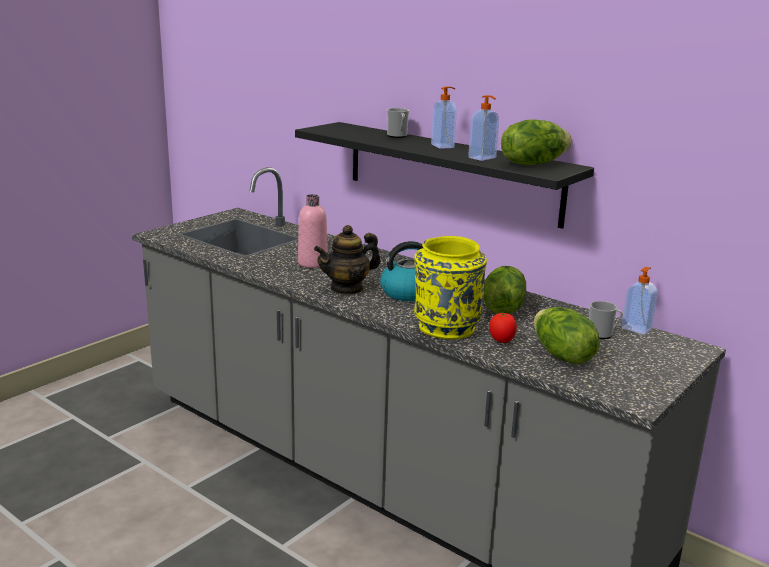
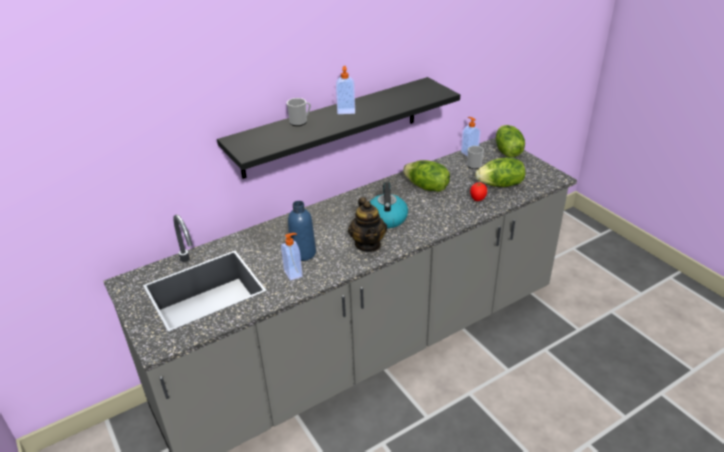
camera: 70 degrees left, 15 degrees up
(312, 263) = (303, 253): pink bottle -> blue bottle
(446, 329) = (453, 215): yellow vase -> none
(483, 158) = (392, 104): soap dispenser -> soap dispenser (293, 273)
(532, 164) = (414, 92): lettuce -> lettuce (507, 151)

